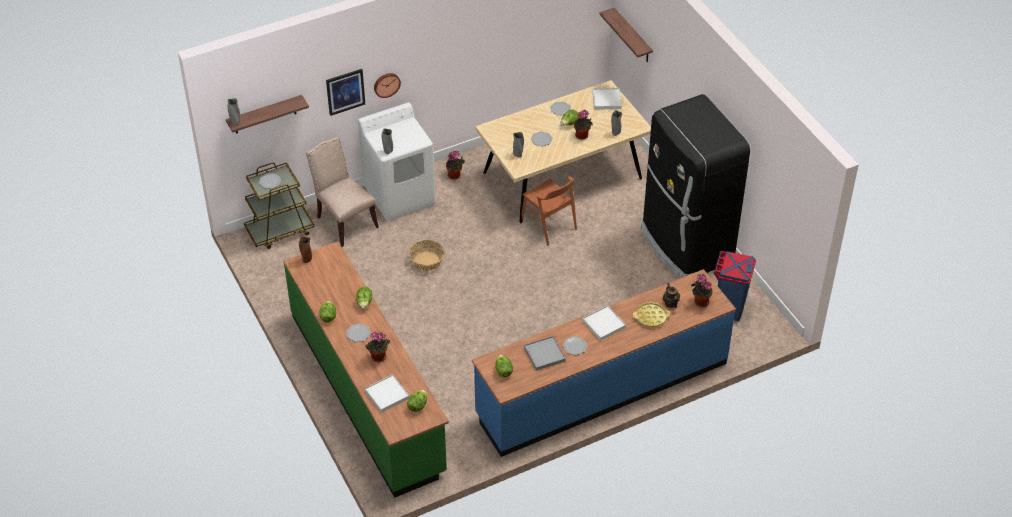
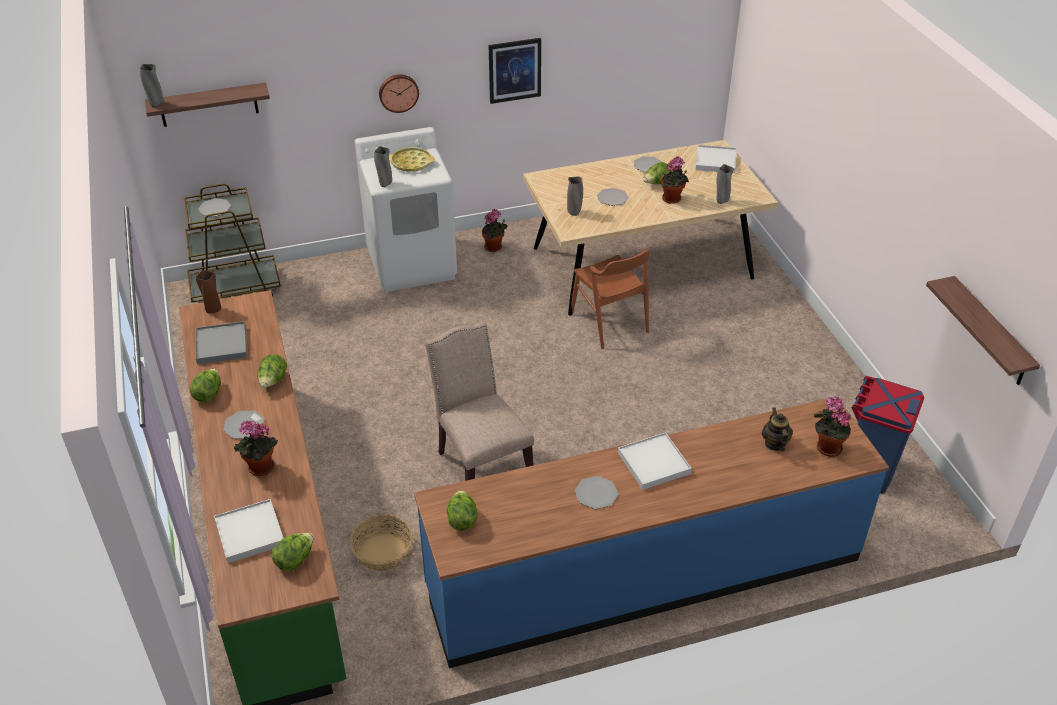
camera: 10 degrees right, 5 degrees down
(344, 221) = (326, 286): beige chair -> beige chair (481, 465)
(345, 91) = (334, 91): picture -> picture (514, 70)
(426, 261) = (422, 349): basket -> basket (383, 552)
(544, 354) = (540, 501): grey tray -> grey tray (221, 345)
(632, 36) = (762, 71): shelf -> shelf (990, 333)
(651, 317) = (737, 462): yellow tray -> yellow tray (411, 163)
(685, 245) = (807, 372): black fridge -> none

